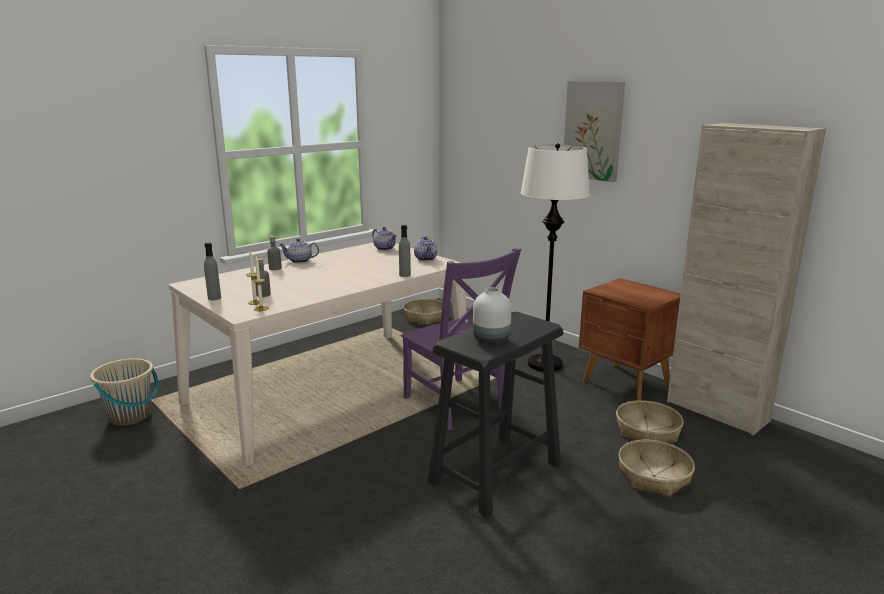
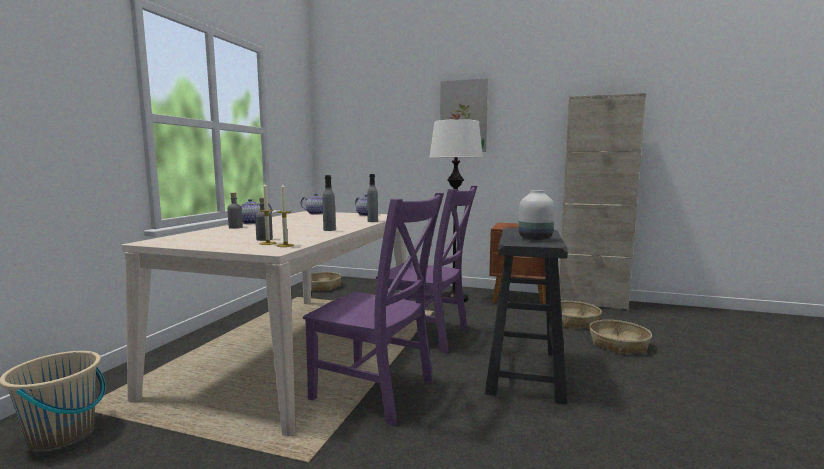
camera: 30 degrees left, 10 degrees down
(214, 298) = (210, 245): grey bottle -> grey bottle (329, 230)
(344, 450) = (377, 392): none -> purple chair

